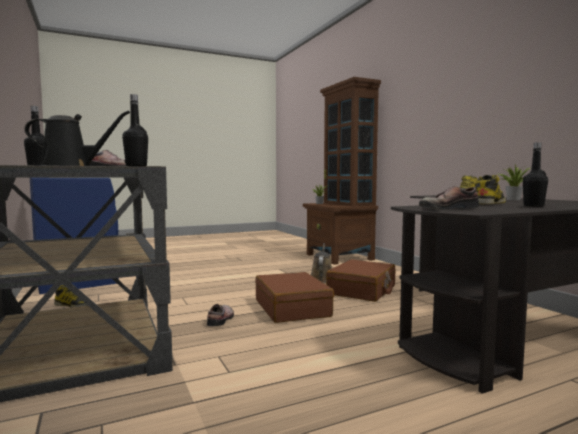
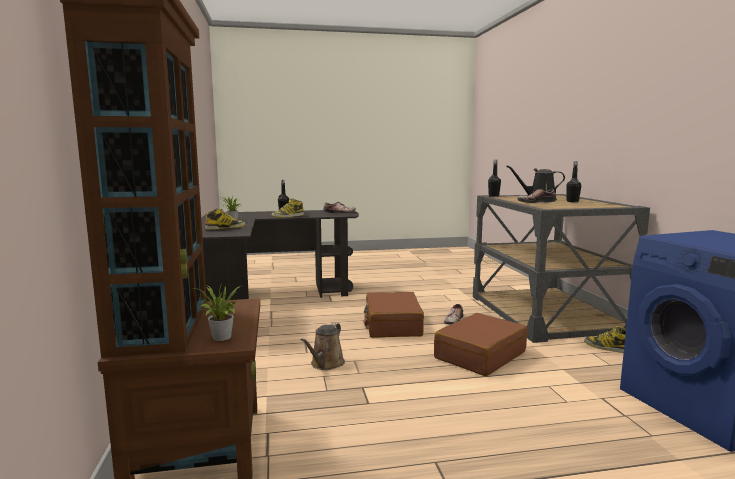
camera: 165 degrees left, 5 degrees up
(362, 290) = (304, 338): brown suitcase -> brown suitcase (479, 355)

